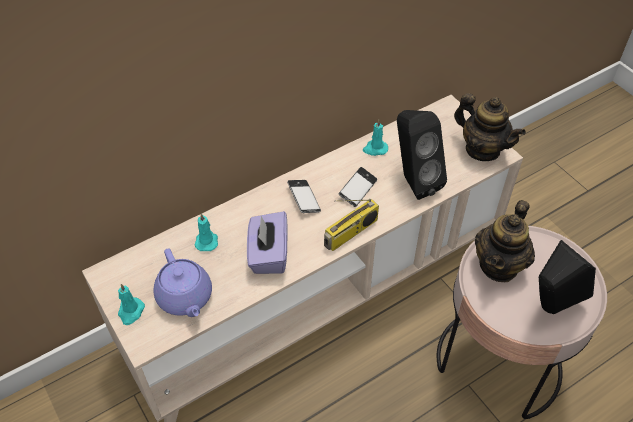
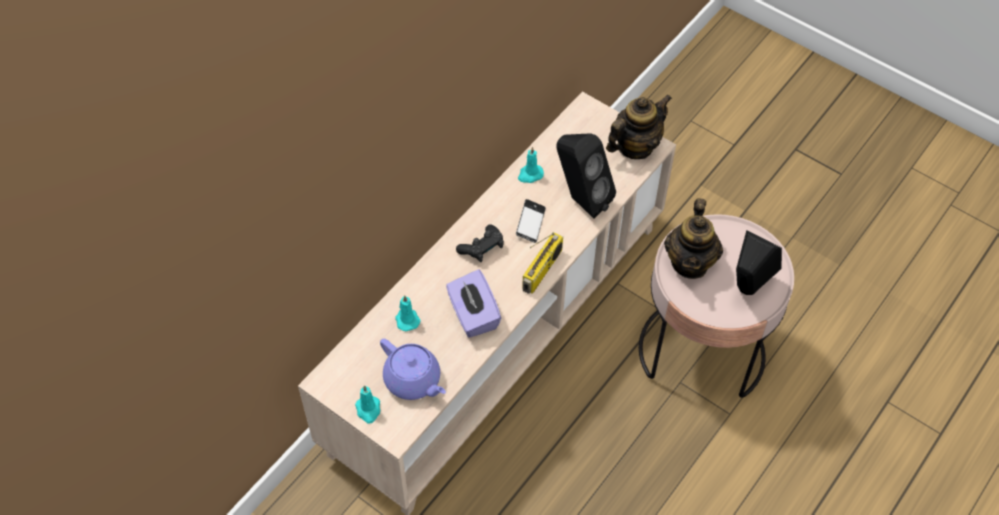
camera: 20 degrees left, 5 degrees up
(304, 199) = (482, 248): phone -> black game controller
(482, 149) = (635, 146): teapot -> teapot turned 60 degrees counterclockwise

